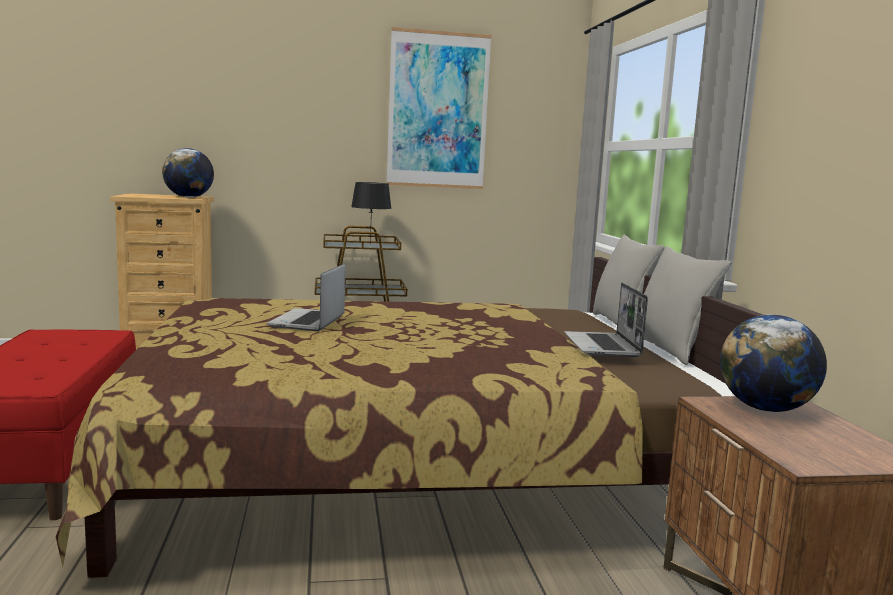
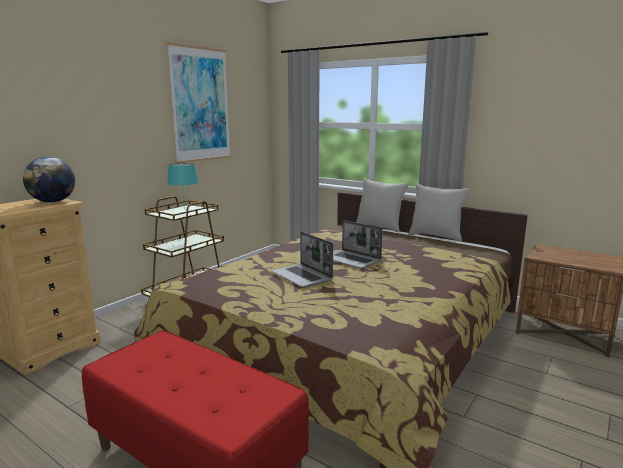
camera: 45 degrees left, 5 degrees up
(369, 244) = (184, 209): black table lamp -> turquoise table lamp
(603, 346) = (432, 243): laptop -> laptop (352, 260)
(766, 409) = (550, 252): globe -> none

